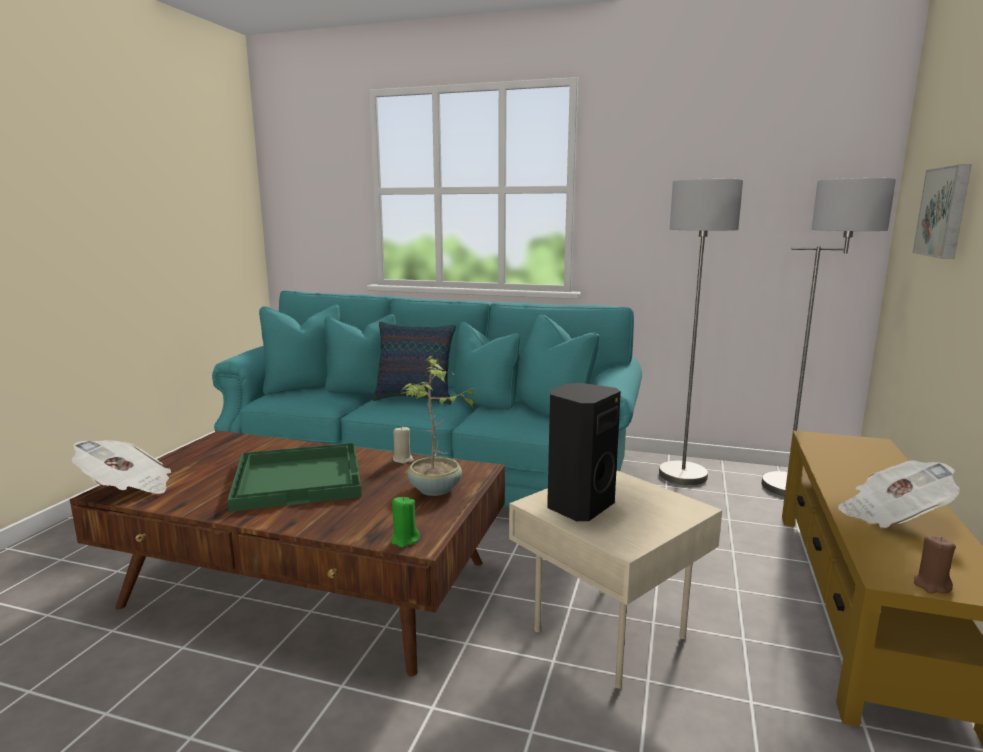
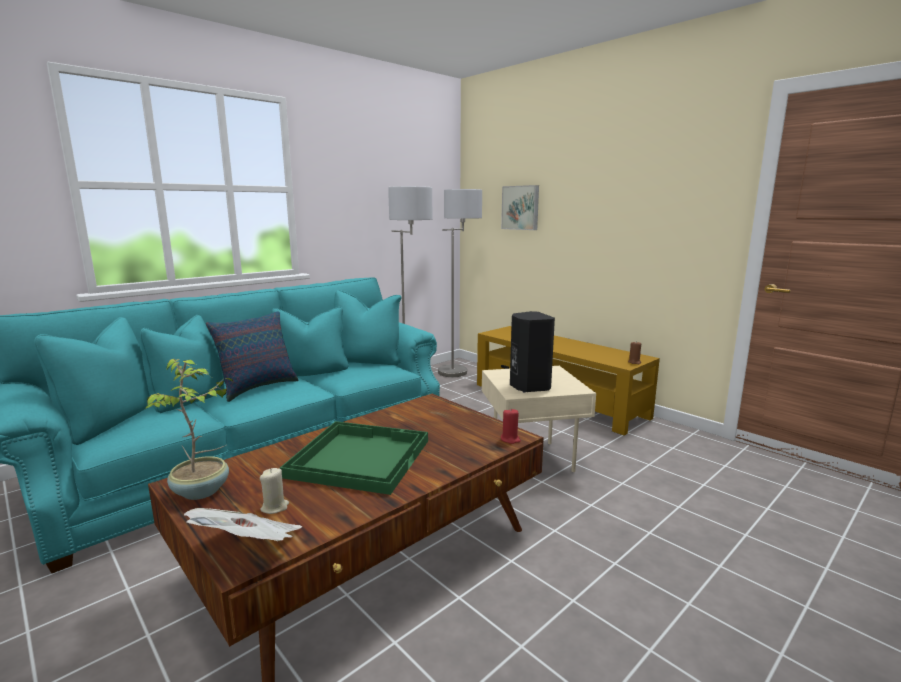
camera: 60 degrees left, 0 degrees up
(403, 459) = (378, 417): beige candle -> beige candle (275, 507)
(404, 540) = (510, 439): green candle -> red candle
(435, 490) = (446, 418): potted plant -> potted plant (202, 491)
(891, 516) = (579, 349): newspaper -> none

